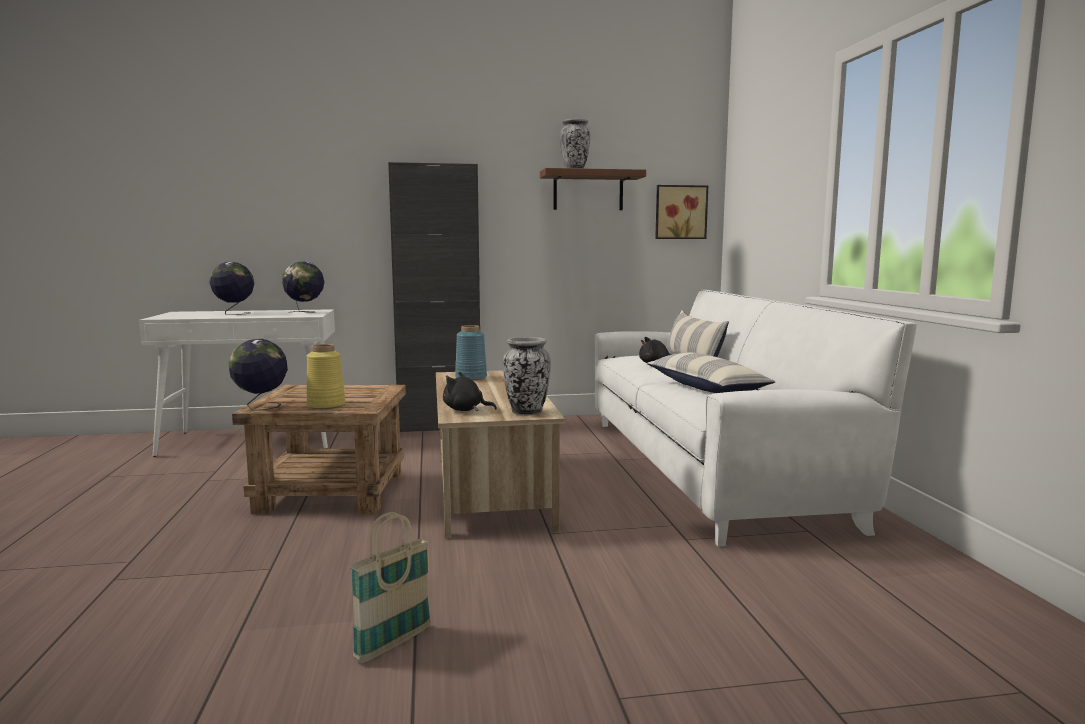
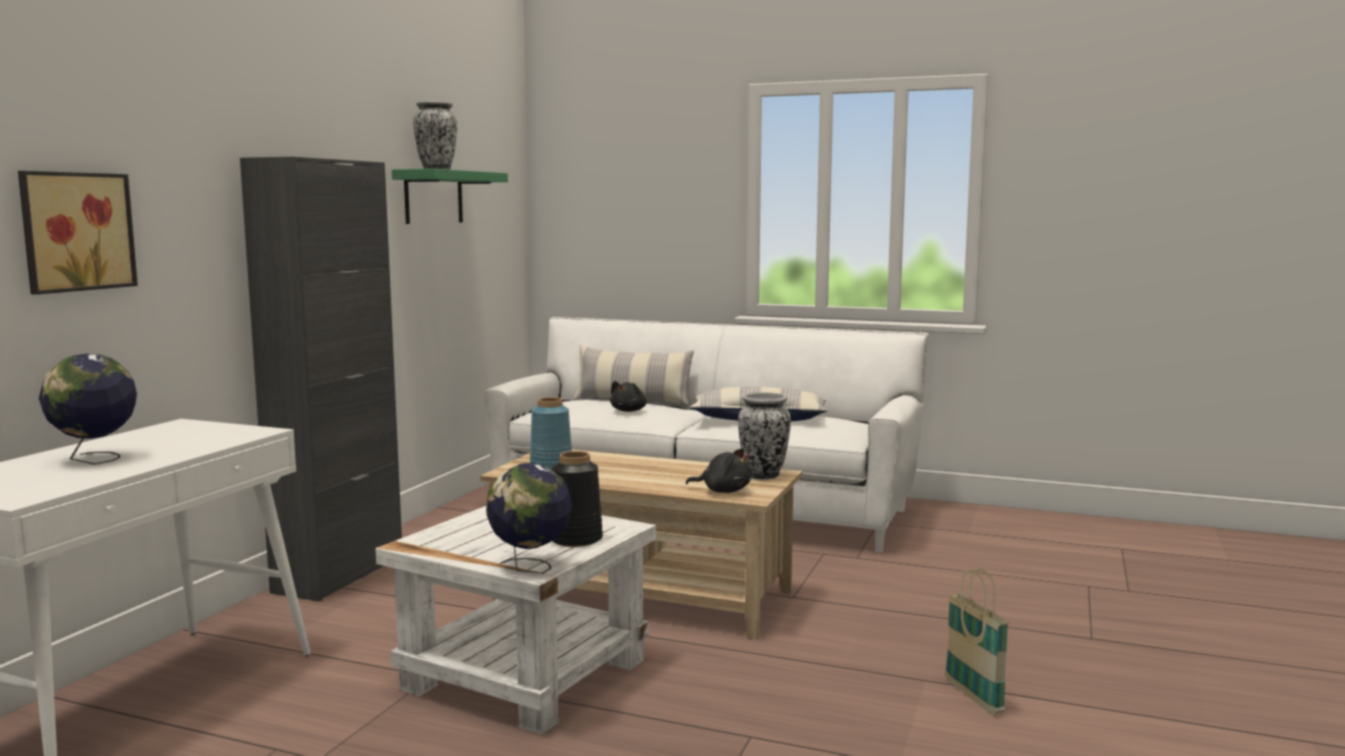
camera: 60 degrees left, 0 degrees up
(305, 312) = (199, 431): globe -> none
(326, 405) = (576, 539): yellow vase -> black vase
(331, 491) = (521, 675): brown side table -> white side table
(465, 410) = (723, 491): black plush toy -> black plush toy turned 120 degrees counterclockwise
(588, 191) = (433, 197): brown shelf -> green shelf
(680, 212) = (502, 223): picture -> picture (74, 231)

